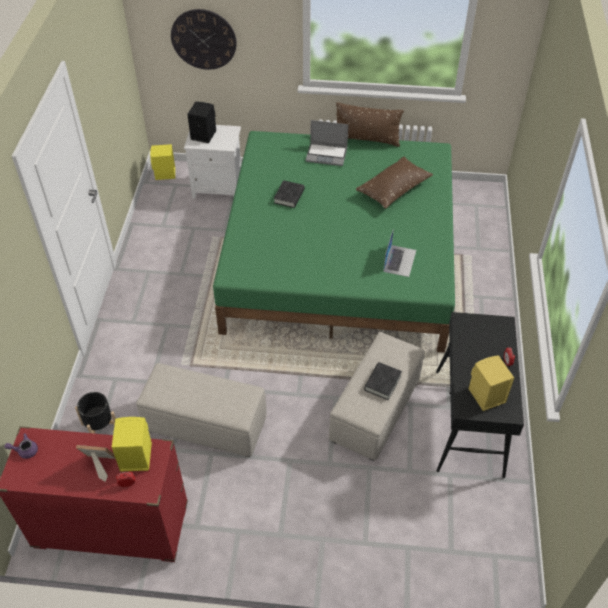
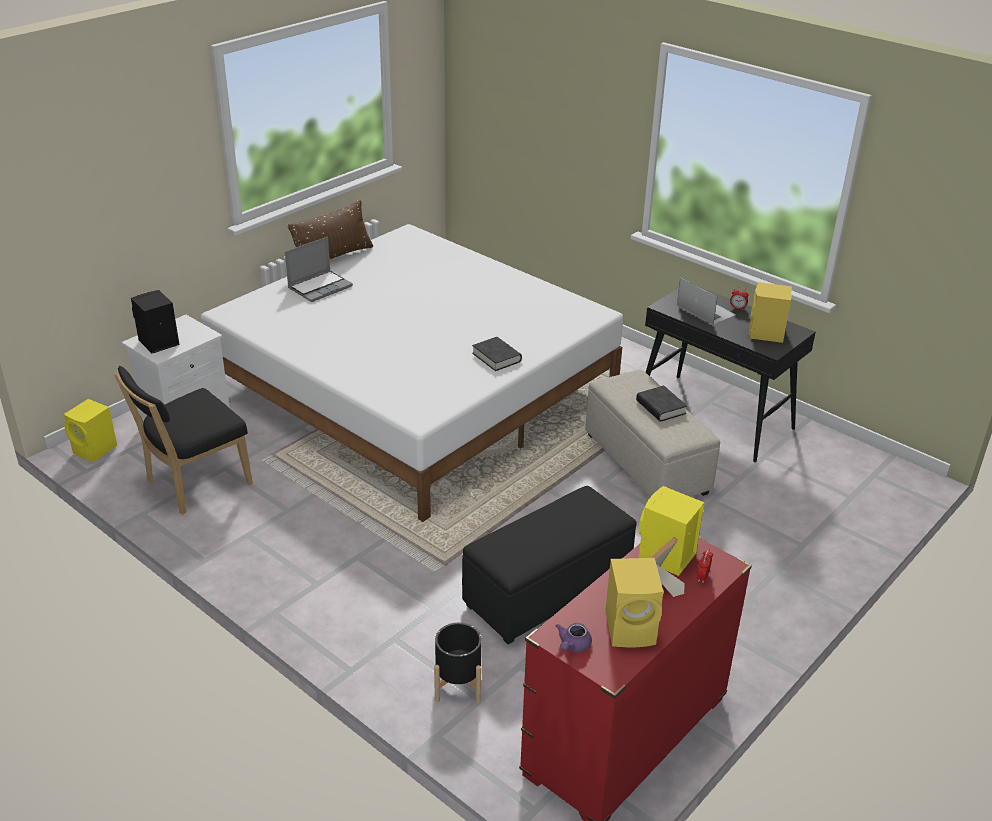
camera: 55 degrees left, 15 degrees down
(56, 471) = (632, 629): none -> yellow speaker
(170, 225) = (194, 484): none -> black chair
(203, 39) = (105, 206): wall clock -> none
(206, 425) = (548, 590): beige ottoman -> black ottoman
(289, 196) = (349, 334): black book -> black book (496, 357)
(340, 257) = (415, 390): green bed -> white bed
(393, 190) = (430, 276): brown pillow -> none
(399, 260) = (532, 314): laptop -> laptop (705, 310)

